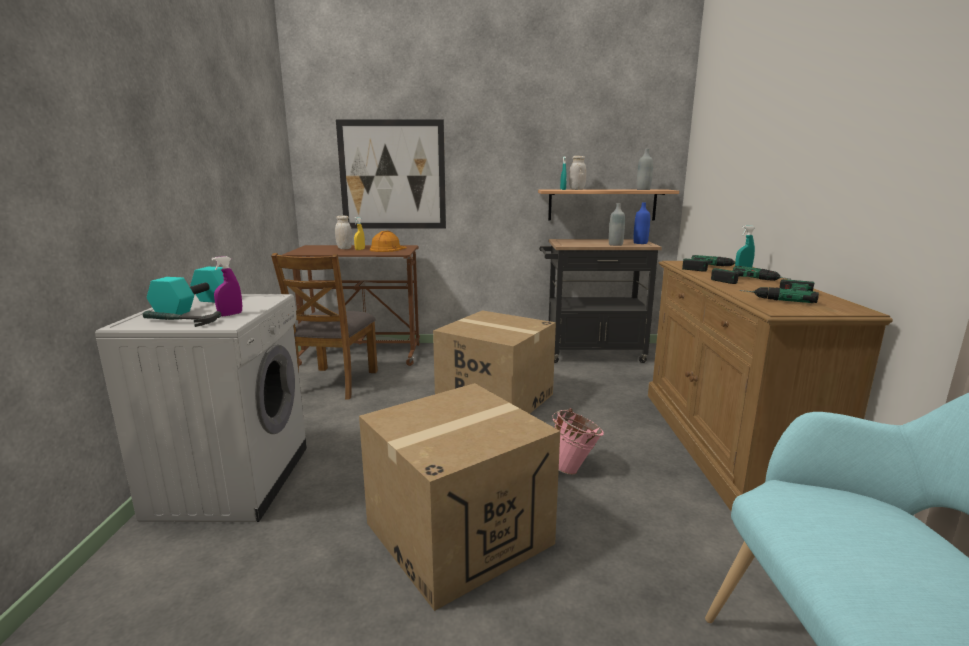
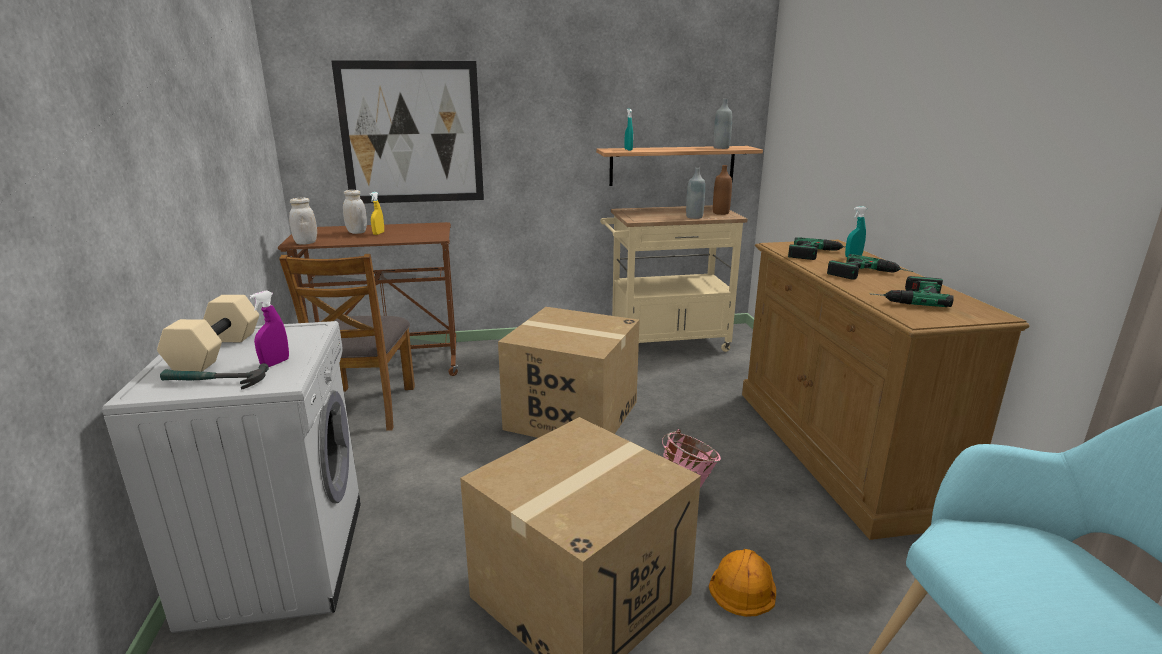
camera: 10 degrees left, 5 degrees up
(194, 306) = (215, 351): turquoise dumbbell -> beige dumbbell
(387, 249) = (414, 231): orange hard hat -> orange hard hat (743, 584)
(576, 189) = (644, 149): white jar -> white jar (306, 243)
(590, 353) = (664, 343): black cart -> beige cart
(640, 243) = (720, 213): blue bottle -> brown bottle

